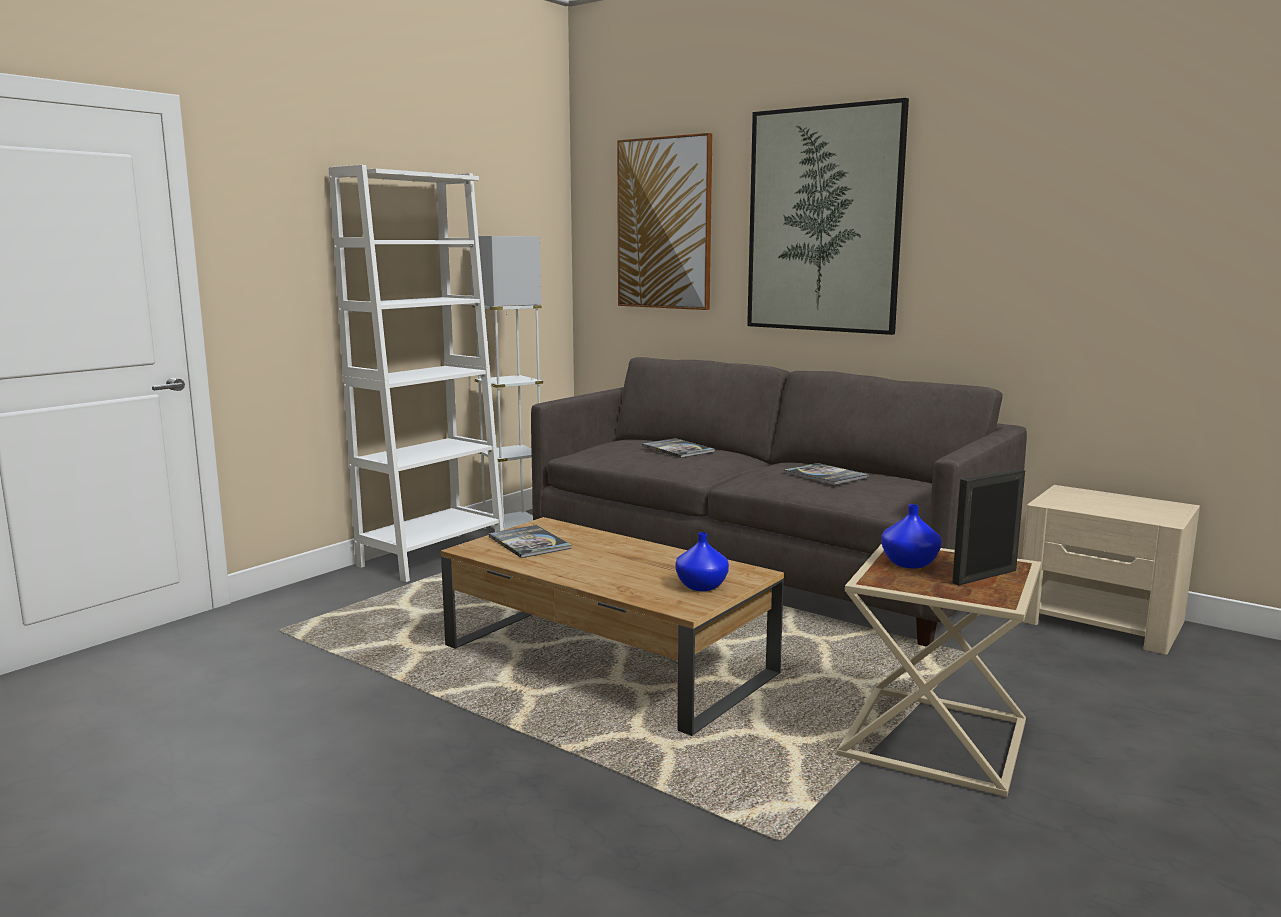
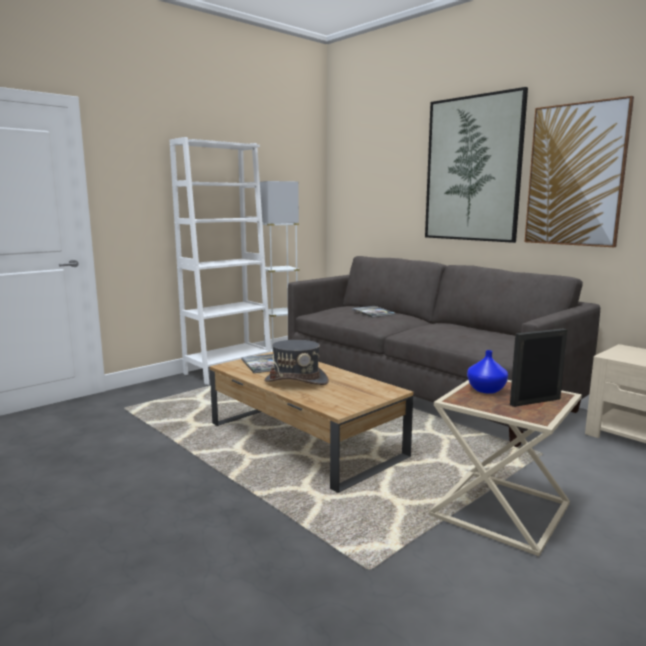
camera: 10 degrees right, 0 degrees up
(597, 566) = (296, 381): none -> grey hat
(664, 224) = (378, 174): picture -> picture (575, 175)
(702, 586) = (355, 397): blue vase -> none
(825, 475) = (459, 331): book -> none

